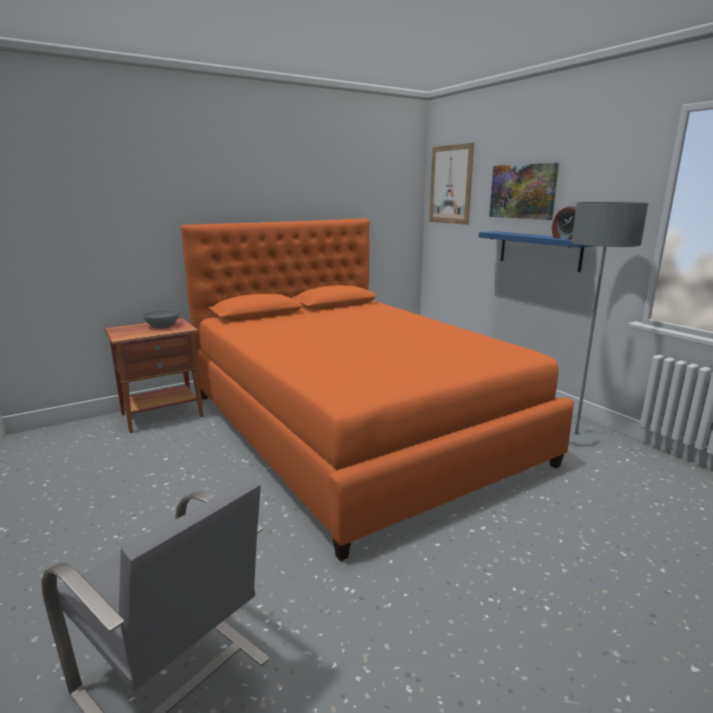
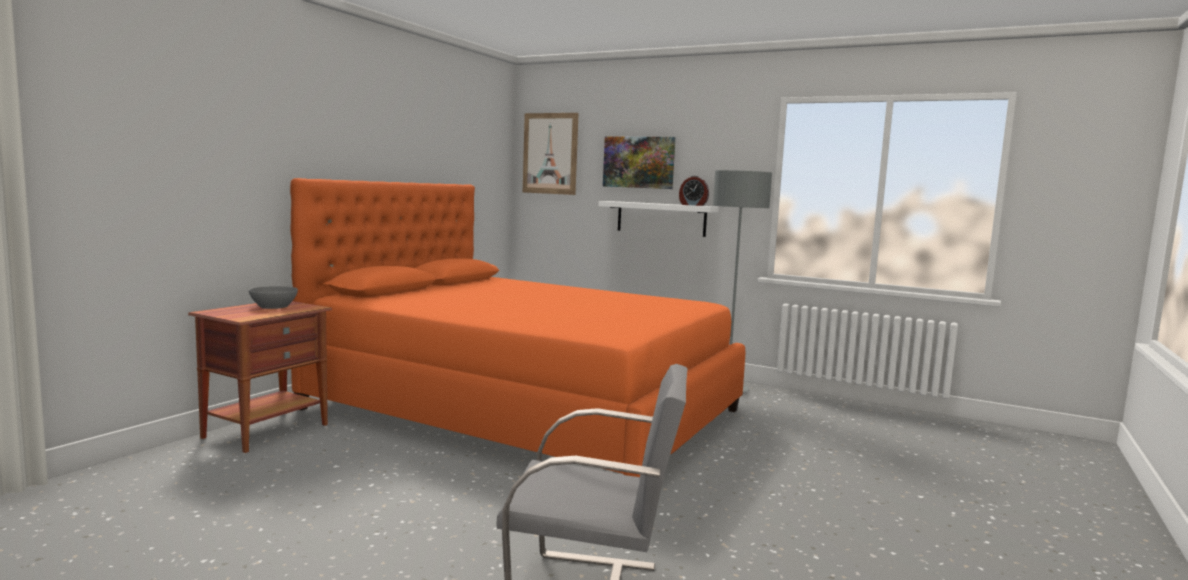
camera: 30 degrees left, 10 degrees down
(539, 250) = (661, 218): blue shelf -> white shelf

